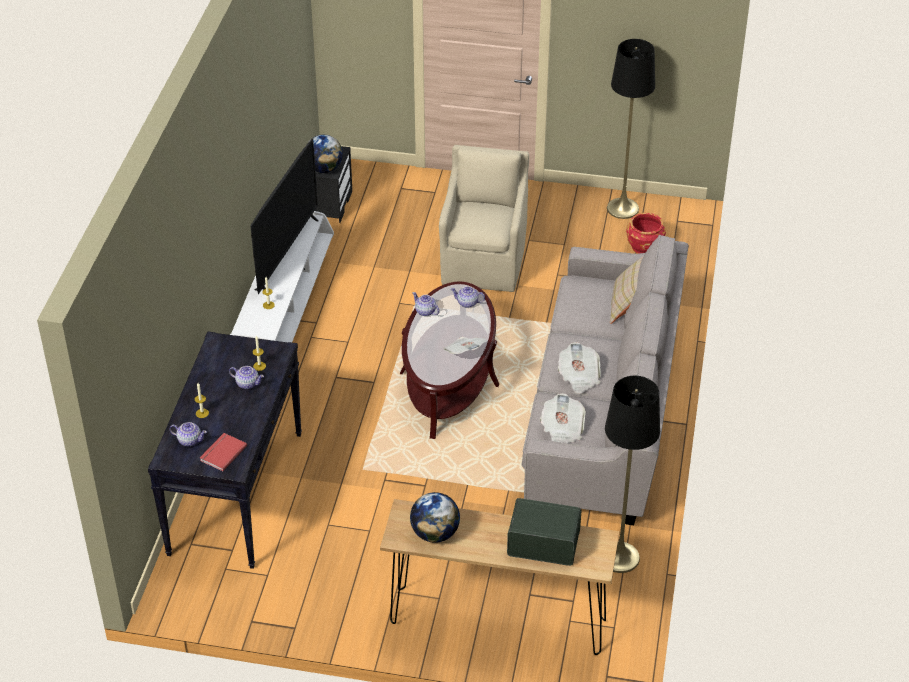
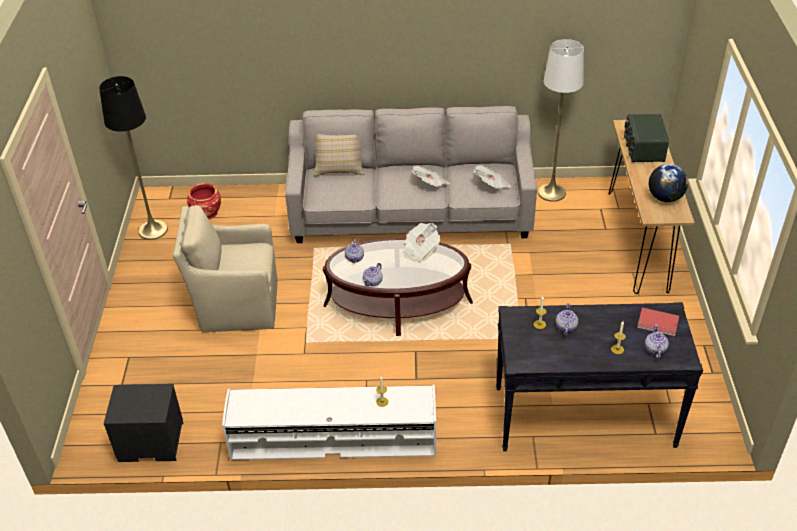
camera: 100 degrees left, 0 degrees up
(287, 254) = (299, 405): television -> none
(324, 169) = (155, 398): globe -> none
(619, 557) = (551, 192): black floor lamp -> white floor lamp

